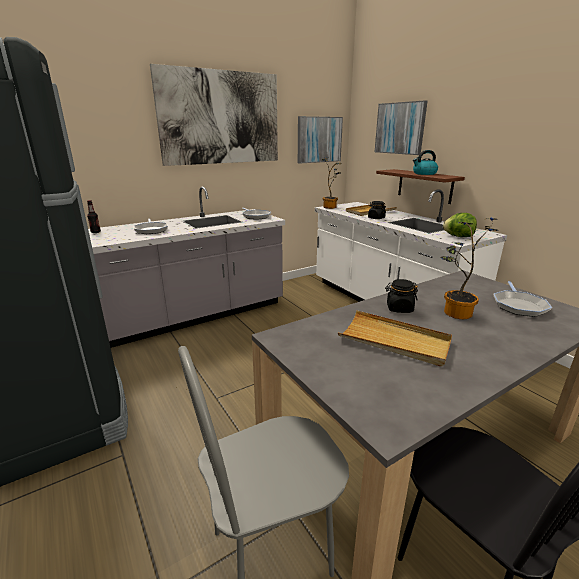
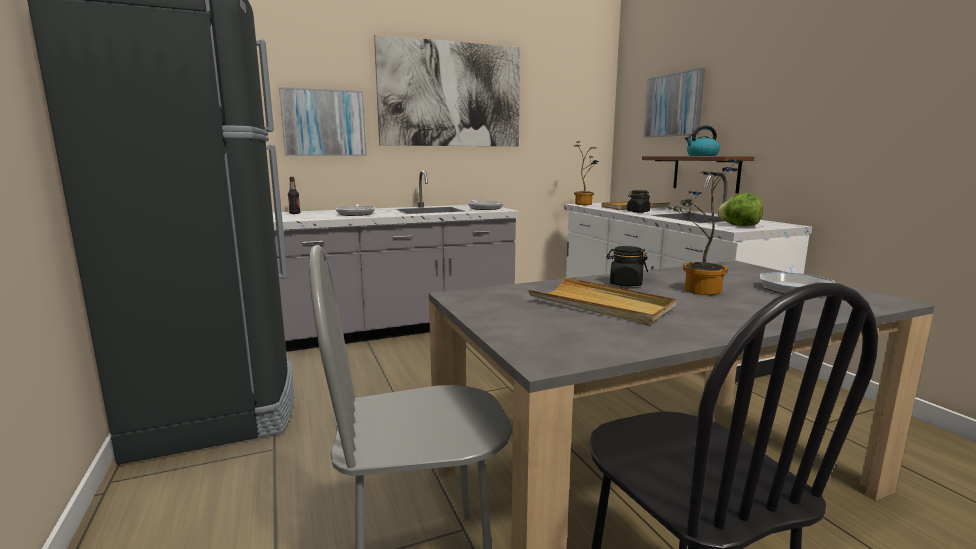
camera: 10 degrees right, 10 degrees down
(319, 139) = (574, 124): picture -> picture (324, 123)

